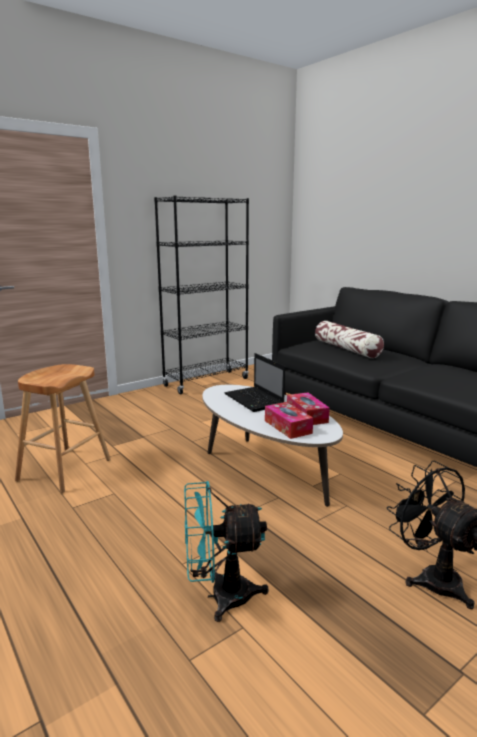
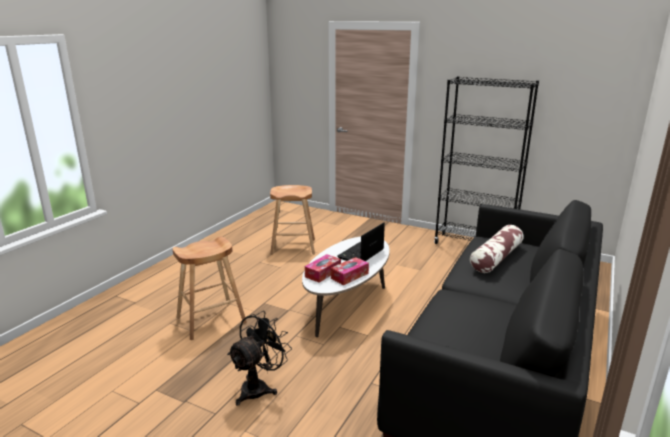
camera: 65 degrees right, 5 degrees up
(220, 596) = (211, 320): turquoise fan -> brown stool

